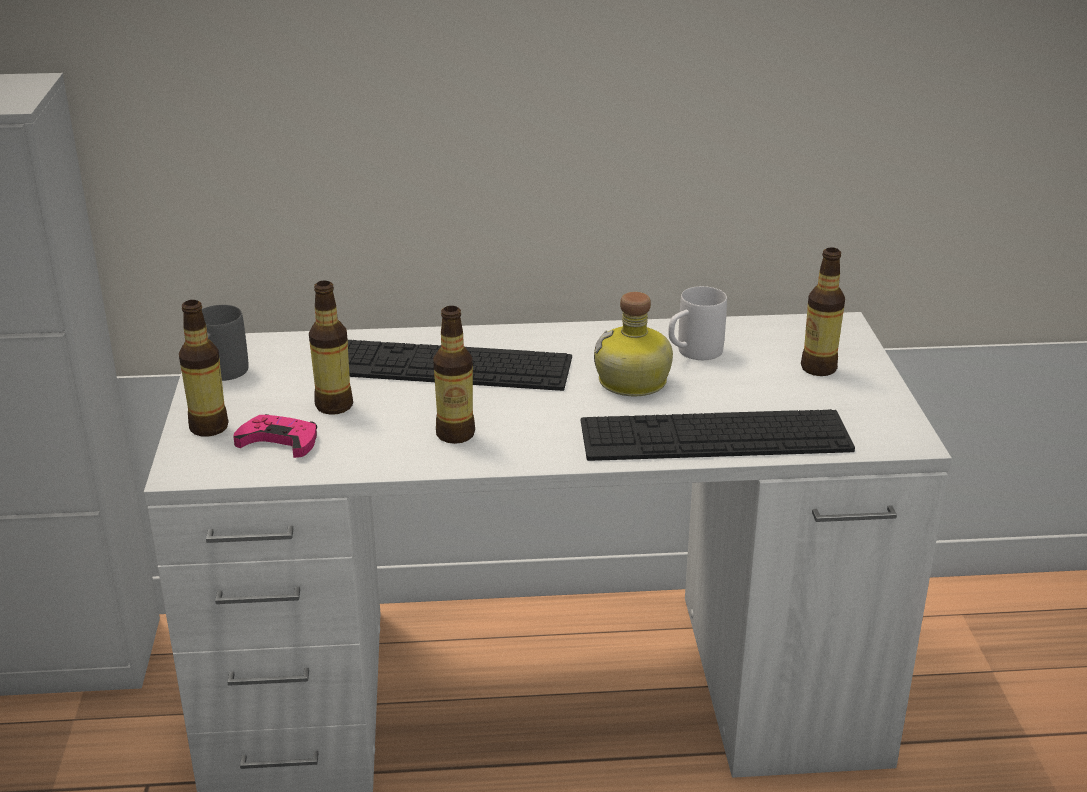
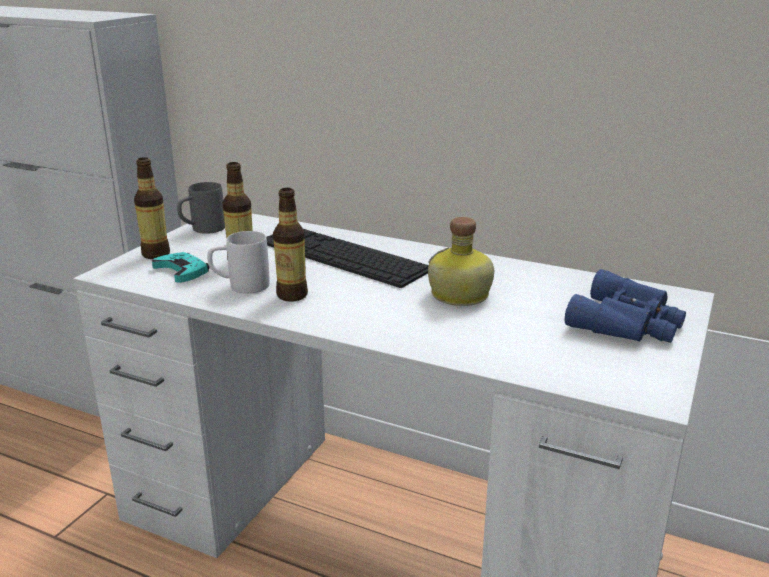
camera: 30 degrees right, 5 degrees down
(279, 441) = (182, 271): pink game controller -> turquoise game controller
(692, 353) = (529, 288): white mug -> white mug (240, 286)
(715, 436) = (480, 347): keyboard -> none
(818, 368) = (628, 323): bottle -> blue binoculars

